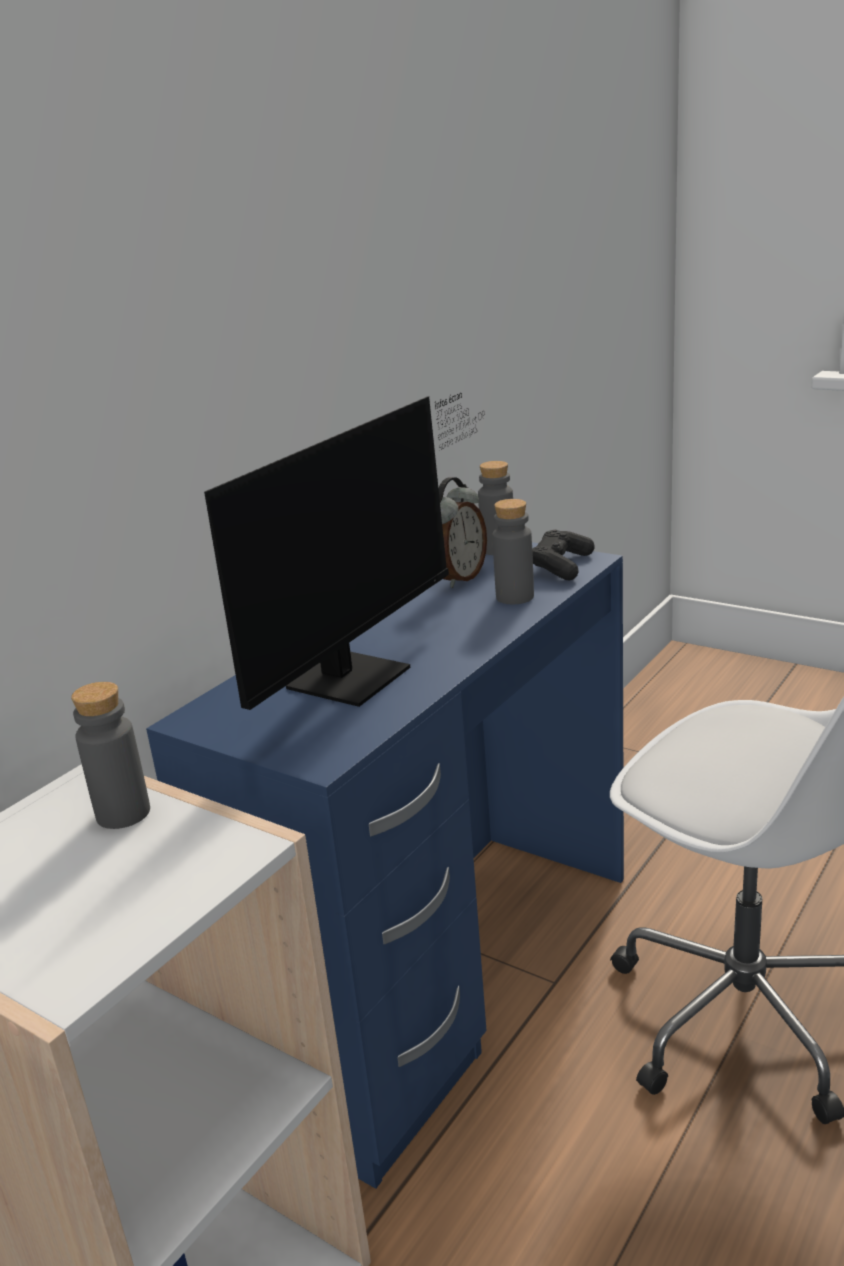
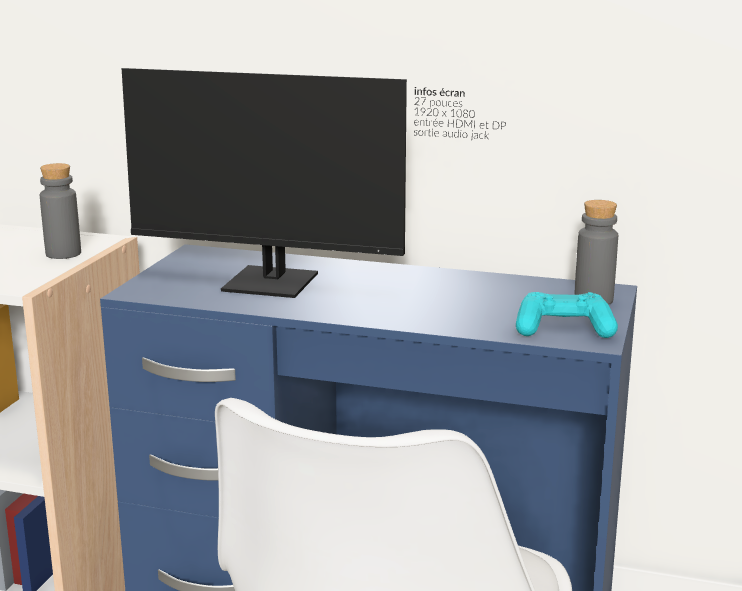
camera: 70 degrees right, 5 degrees down
(458, 578) = (502, 292): alarm clock -> none
(515, 597) = (465, 318): grey bottle -> none
(561, 566) = (564, 329): black game controller -> turquoise game controller

